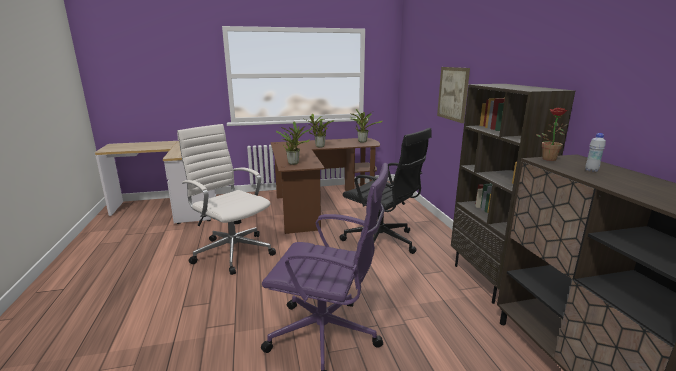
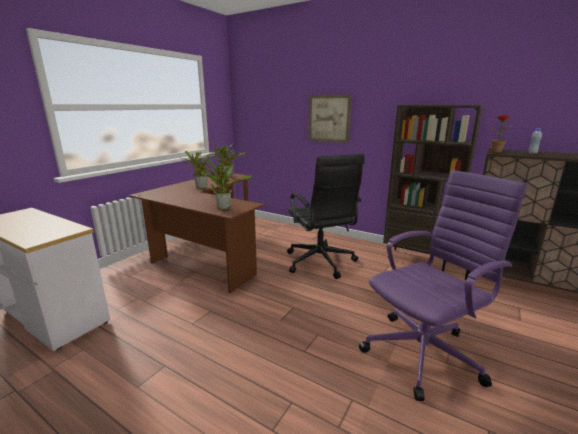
camera: 45 degrees left, 0 degrees up
(232, 251) = (209, 338): white office chair -> none
(382, 242) = (320, 263): black office chair -> black office chair turned 75 degrees clockwise

